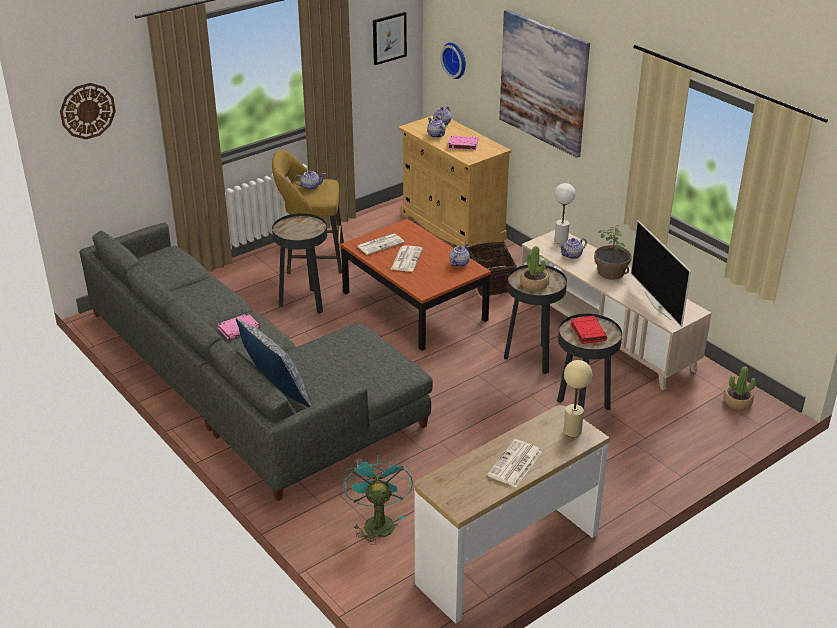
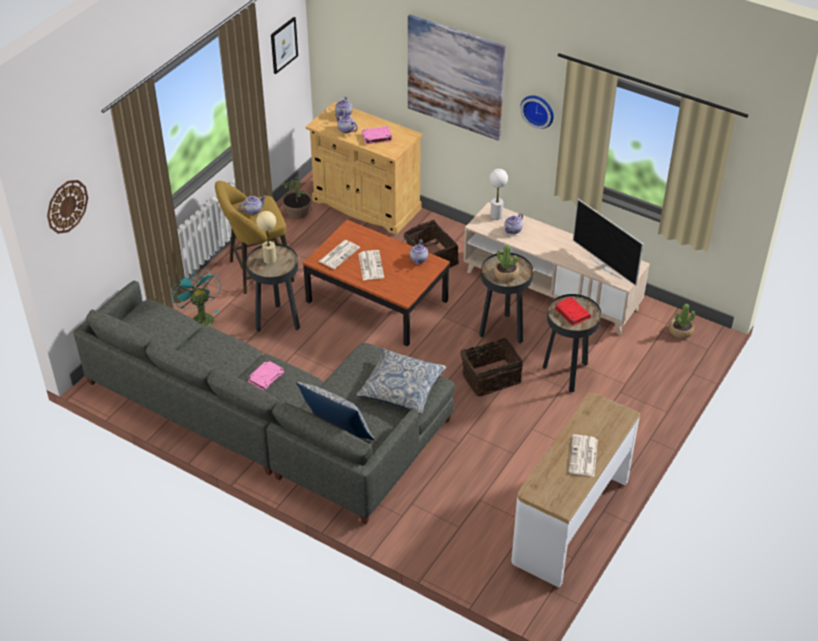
camera: 20 degrees left, 10 degrees up
(370, 368) = (401, 388): none -> pillow
(377, 521) = (455, 519): turquoise fan -> turquoise fan (200, 318)
(456, 60) = (351, 55): wall clock -> wall clock (538, 110)
(494, 397) = (490, 377): none -> basket
(572, 431) = (610, 414): beige table lamp -> beige table lamp (269, 260)
(611, 272) = (553, 241): potted plant -> potted plant (298, 212)

